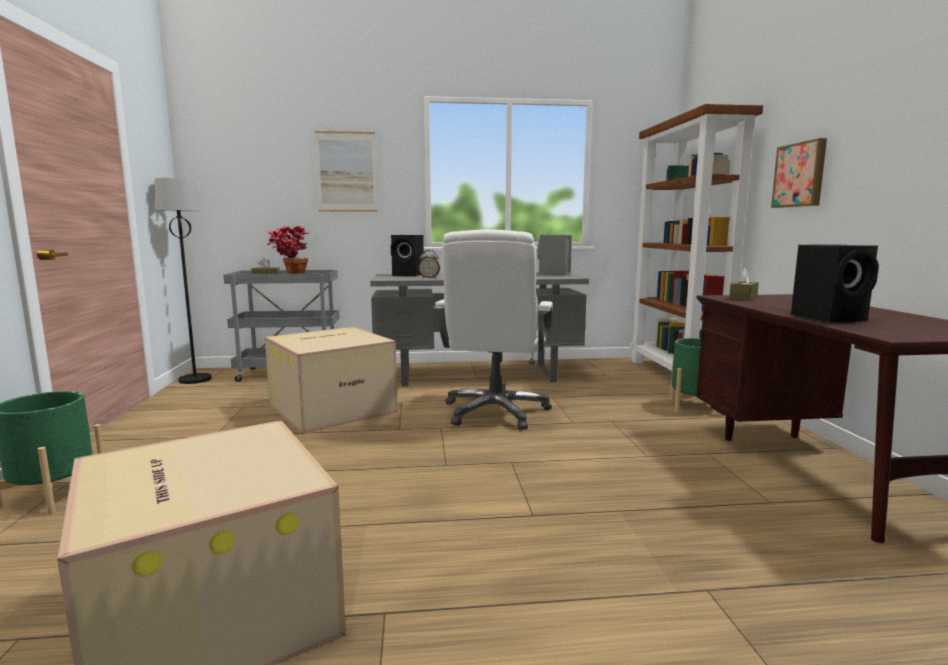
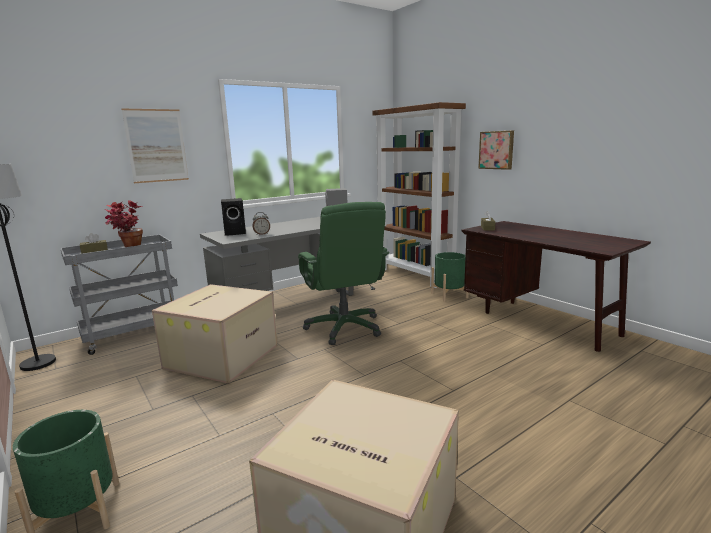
camera: 30 degrees left, 5 degrees up
(495, 412) = (344, 328): white office chair -> green office chair
(830, 318) = (557, 240): black speaker -> none

